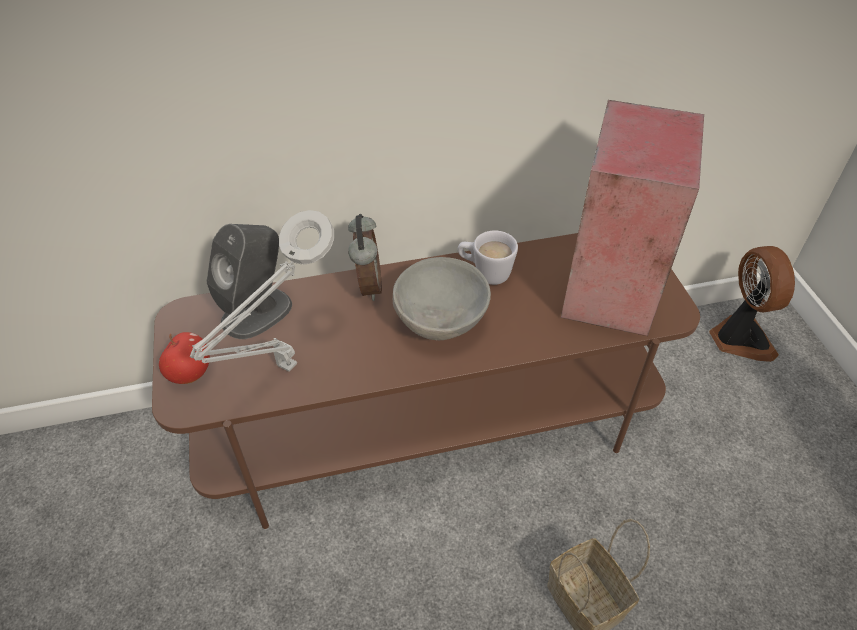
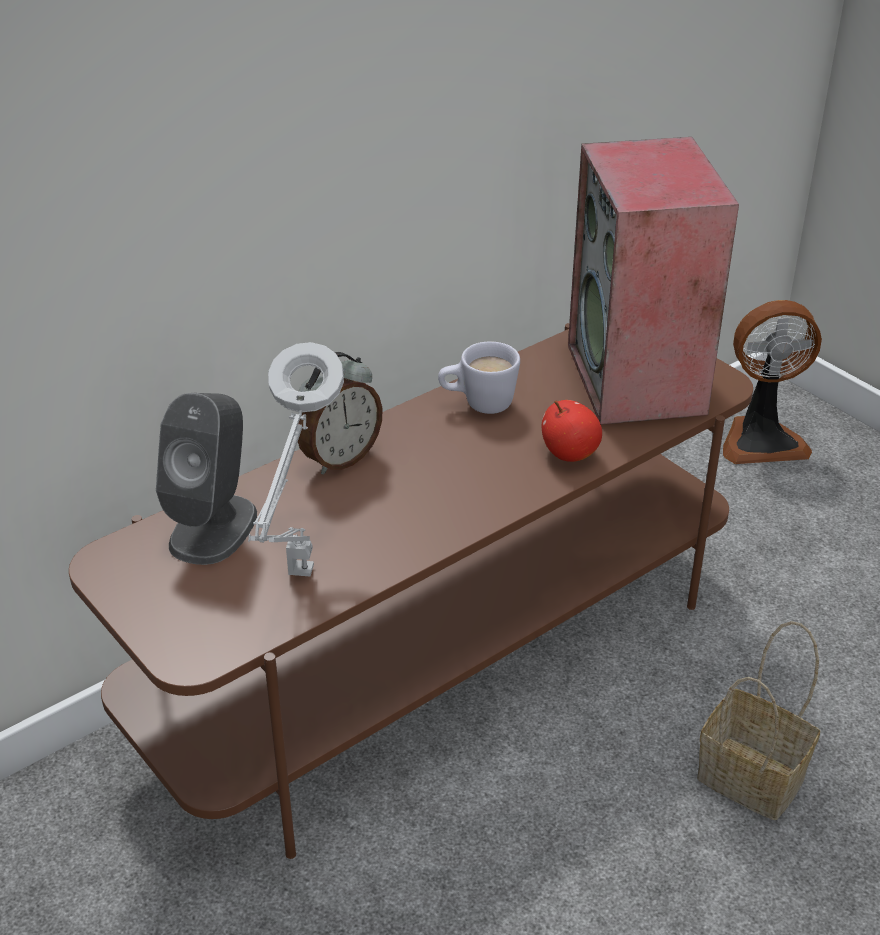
camera: 25 degrees left, 10 degrees down
(190, 373) = (174, 620): apple -> apple (569, 453)
(367, 286) = (339, 458): alarm clock -> alarm clock turned 75 degrees clockwise
(442, 322) = (463, 469): grey bowl -> none
(739, 338) = (761, 440): fan -> fan turned 120 degrees clockwise

